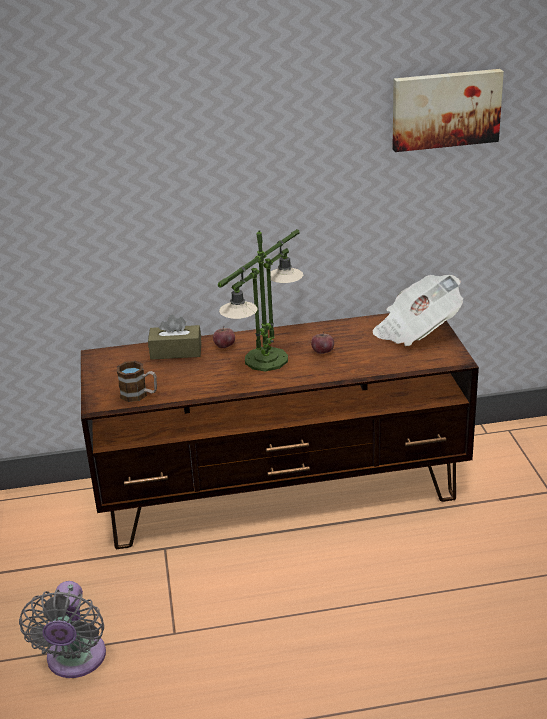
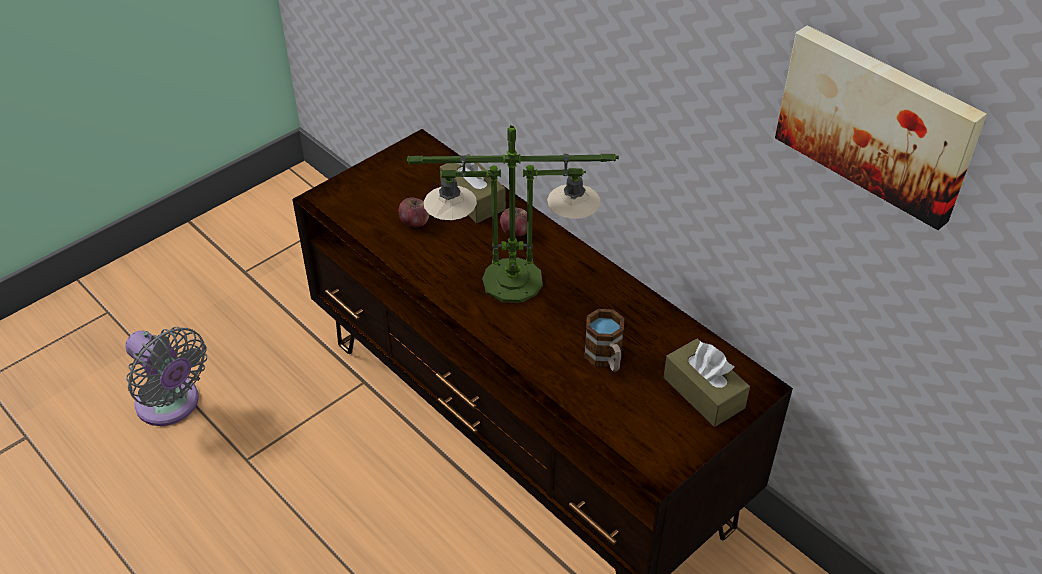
camera: 55 degrees right, 15 degrees up
(75, 661) = (171, 405): grey fan -> grey fan turned 105 degrees counterclockwise
(139, 395) = (363, 217): mug -> mug (606, 359)
(322, 352) = (571, 323): apple -> apple (415, 222)
(416, 330) = (703, 392): newspaper -> brown tissue box

